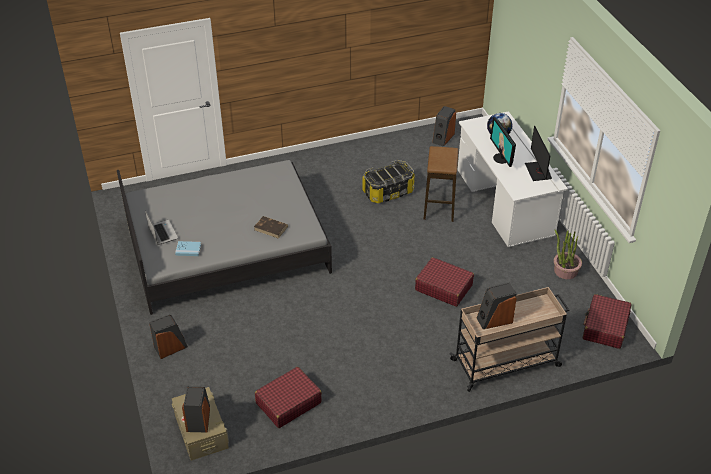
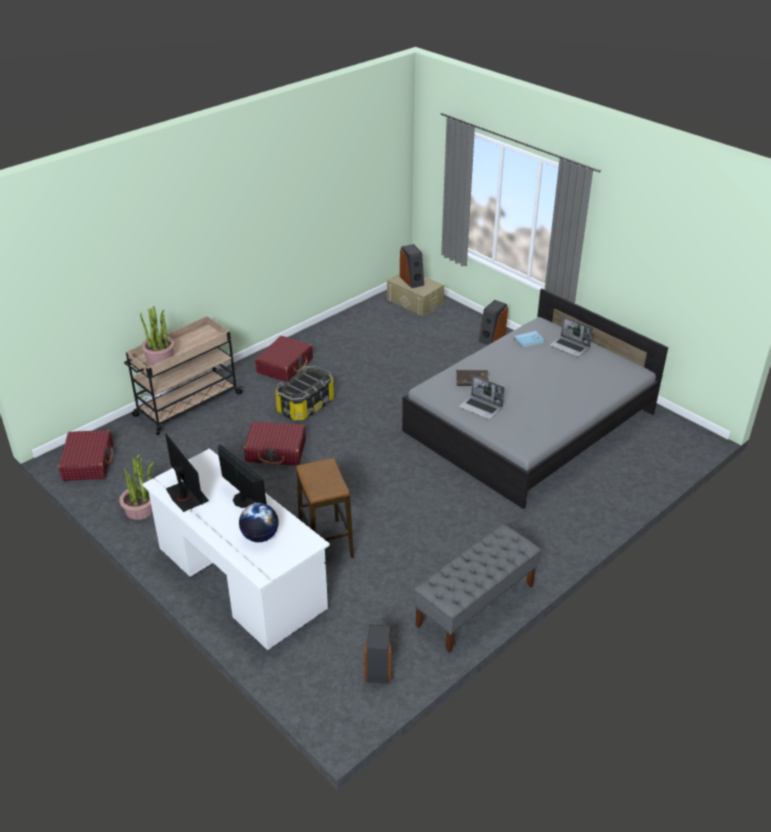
camera: 155 degrees right, 5 degrees down
(285, 203) = (481, 408): none -> laptop
(288, 403) = (363, 331): red suitcase -> red suitcase (285, 365)
(370, 148) = (475, 606): none -> grey bench
(388, 192) = (403, 543): storage box -> storage box (305, 405)
(494, 319) = (196, 342): speaker -> none
(533, 312) = (160, 357): none -> potted plant

